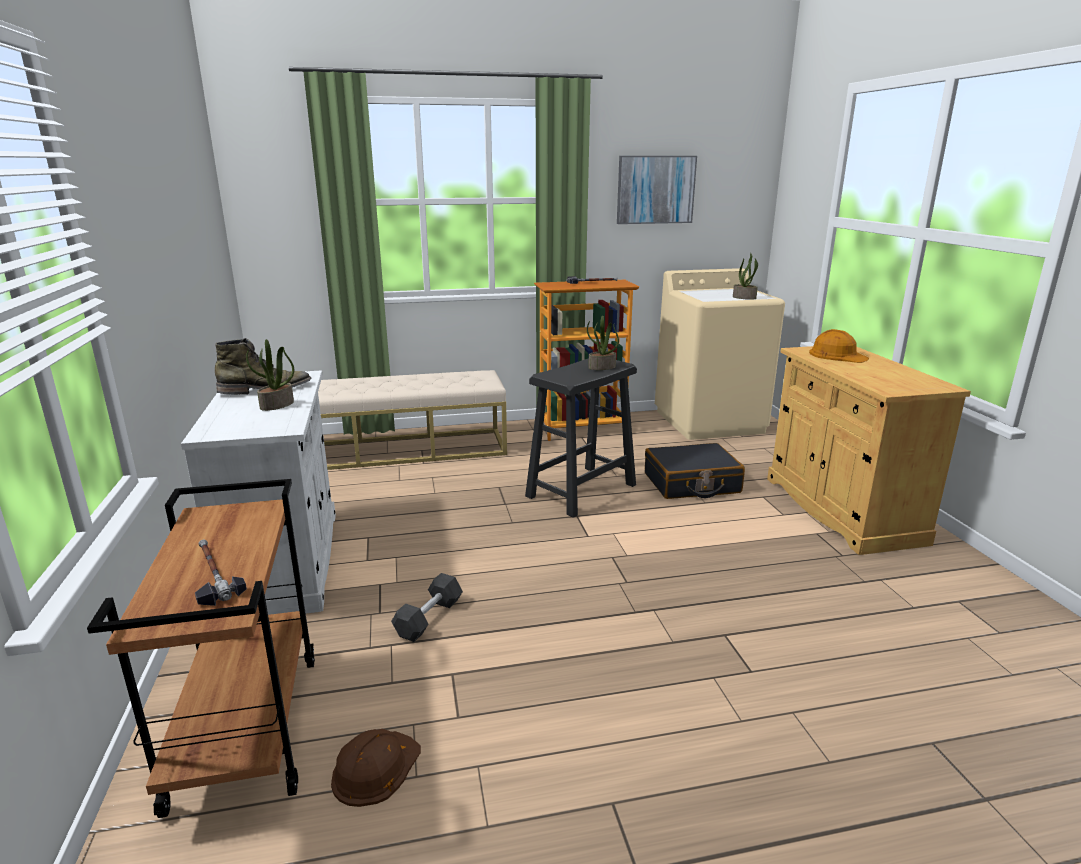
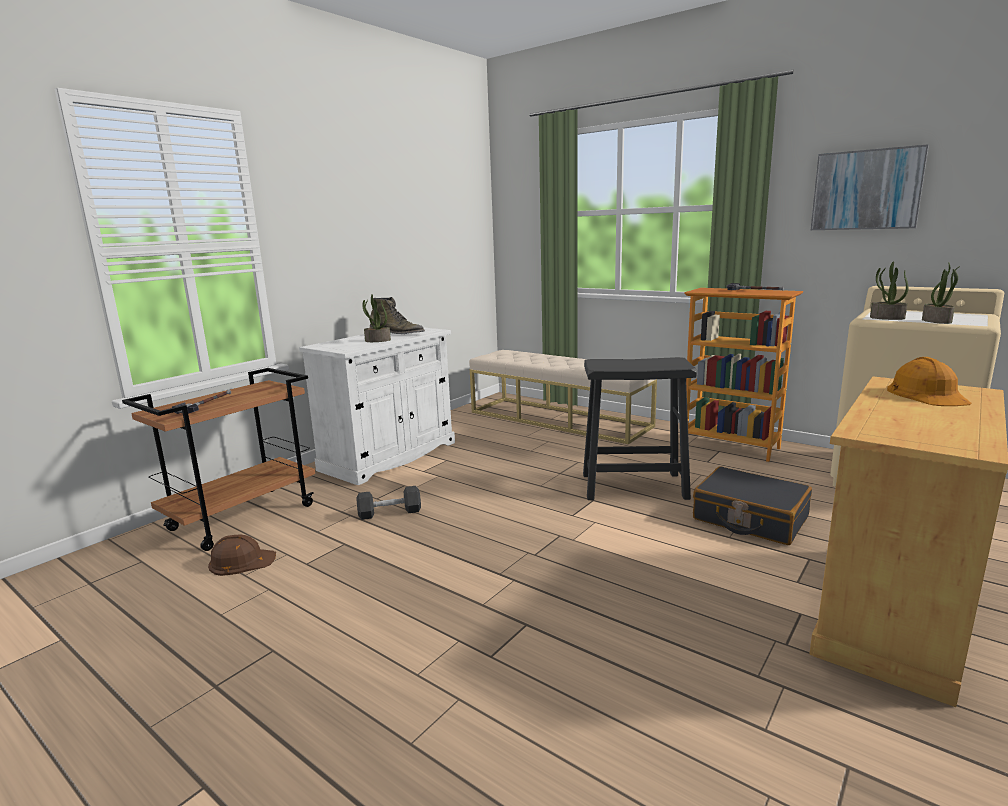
camera: 50 degrees right, 5 degrees down
(601, 367) = (657, 364): potted plant -> potted plant (886, 318)

